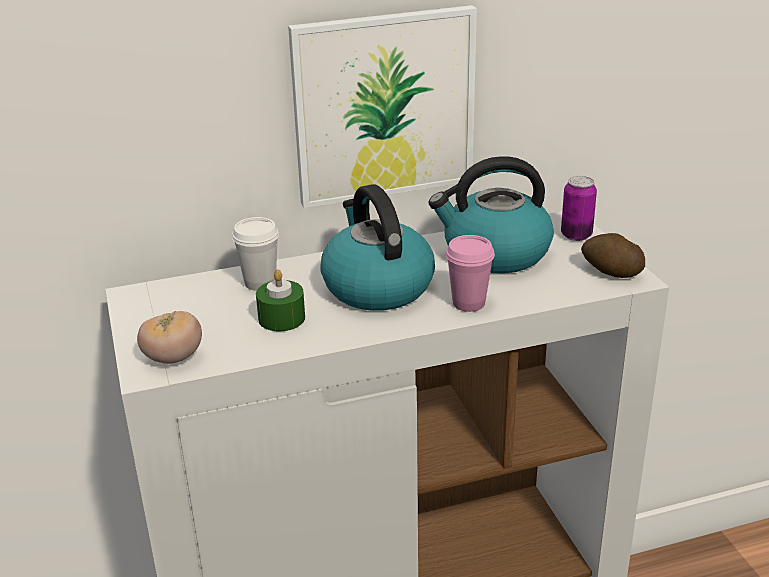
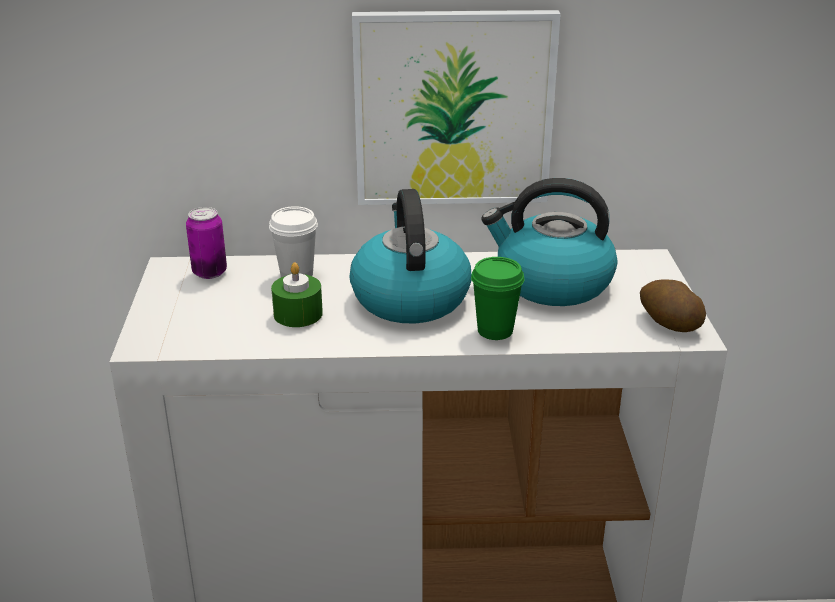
camera: 15 degrees right, 0 degrees up
(173, 358) = (174, 335): tomato -> none
(468, 303) = (495, 330): pink cup -> green cup
(576, 235) = (651, 277): can -> can (209, 272)

